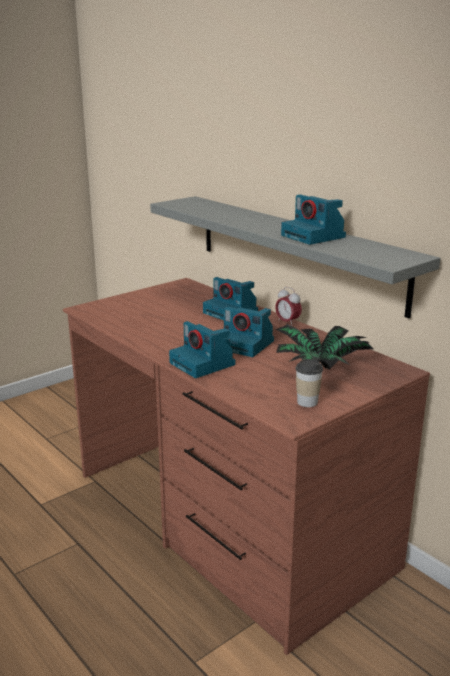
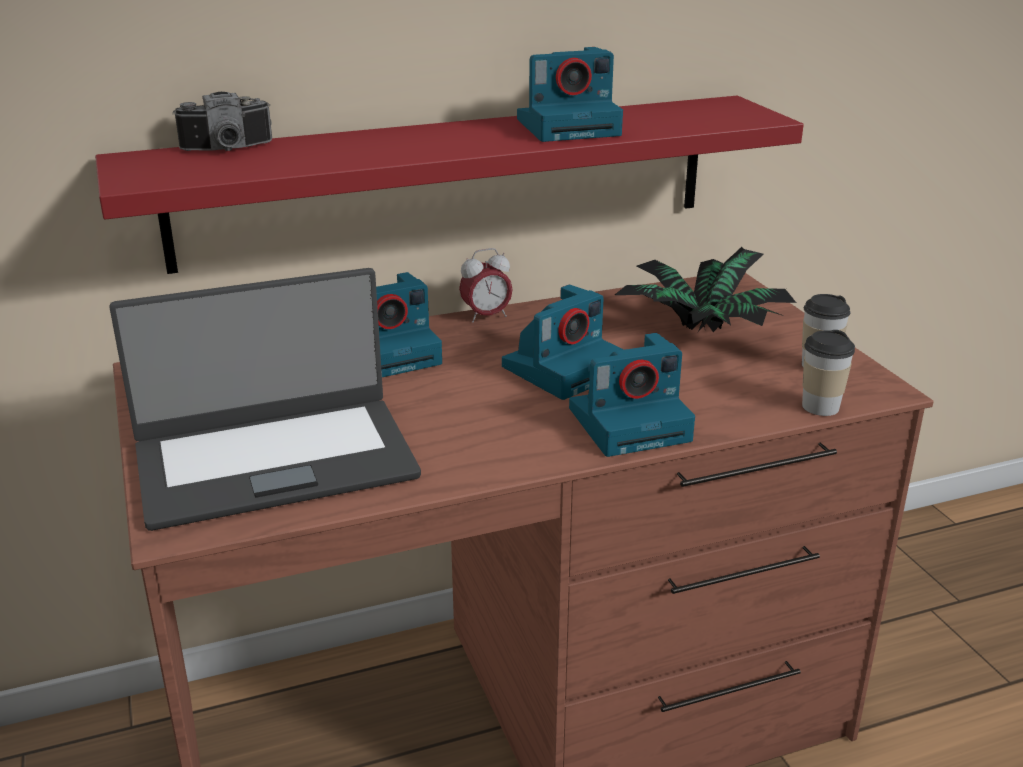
camera: 70 degrees left, 5 degrees up
(132, 312) = (274, 460): none -> laptop
(216, 205) = (228, 149): none -> camera
(256, 405) = (820, 407): none -> cup
(296, 251) = (448, 180): grey shelf -> red shelf

